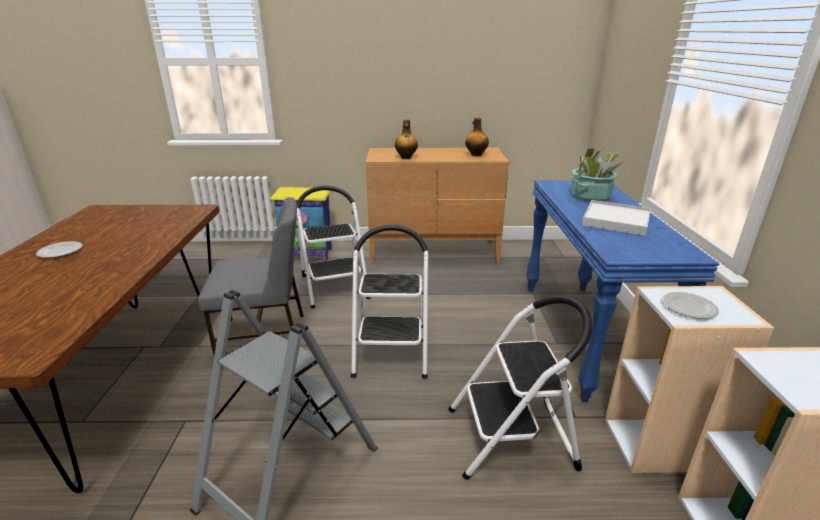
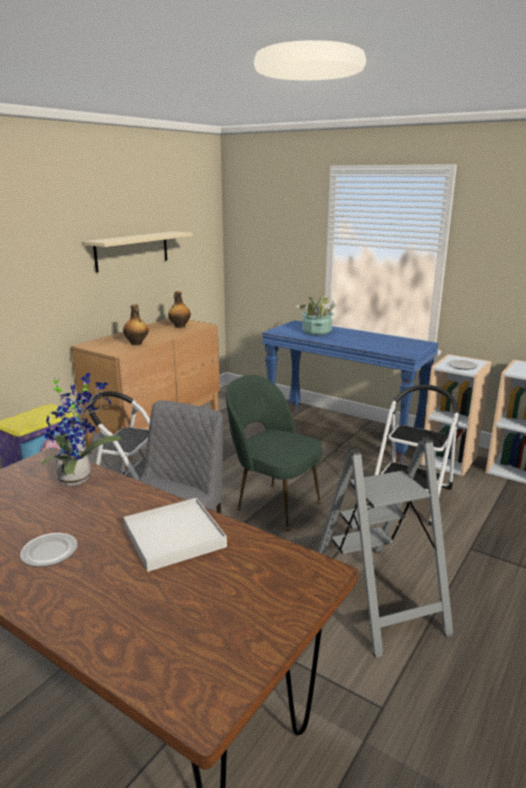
camera: 55 degrees left, 5 degrees down
(173, 225) = (79, 477): none -> potted plant
(392, 348) = (273, 504): step ladder -> green chair
(454, 71) = (132, 251): none -> beige shelf
(615, 220) = (362, 339): white tray -> white tray (174, 537)

